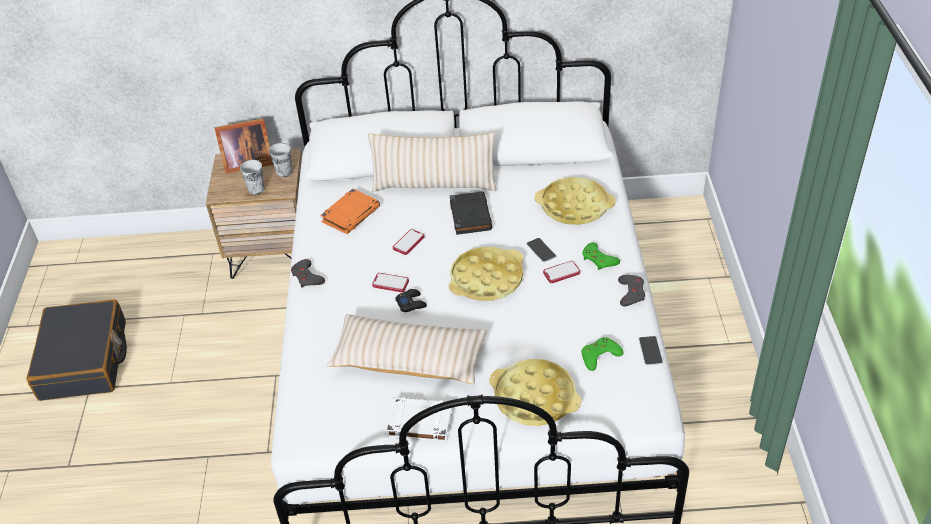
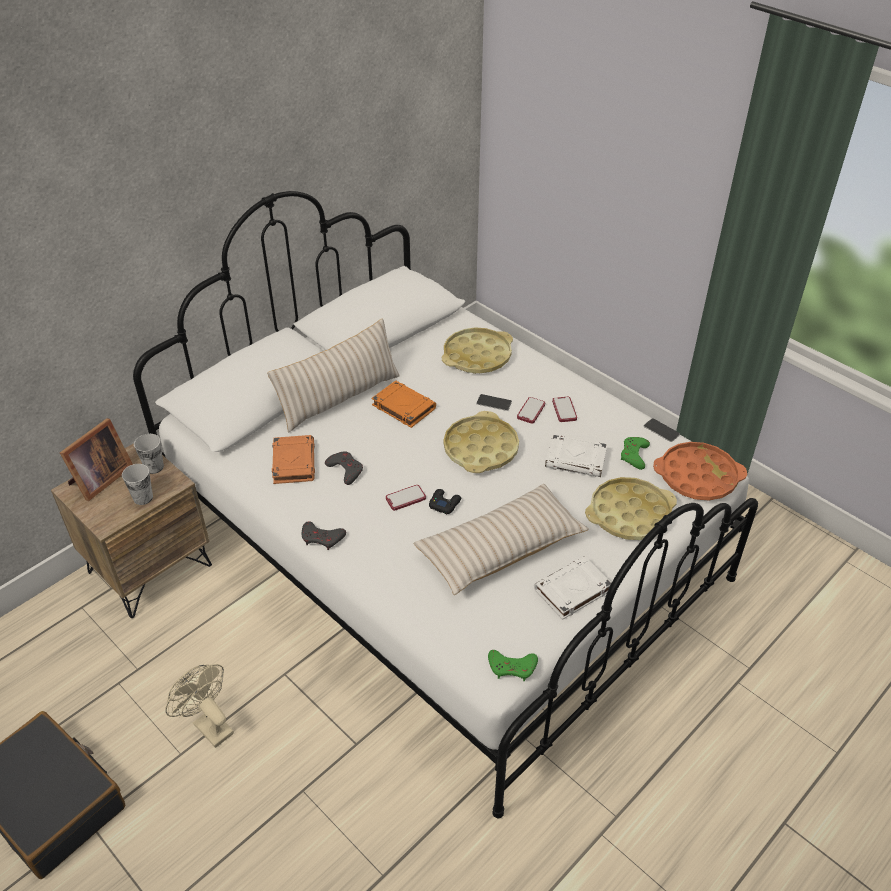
camera: 45 degrees left, 0 degrees up
(202, 376) = (208, 725): none -> beige fan
(408, 243) = (378, 457): phone -> phone (564, 410)
(470, 215) = (403, 407): black book -> orange book
(548, 331) = (576, 459): none -> white book
(599, 259) = (545, 386): green game controller -> green game controller (512, 667)
(630, 405) = (697, 476): none -> orange tray
(631, 293) = (598, 397): grey game controller -> grey game controller (345, 470)

